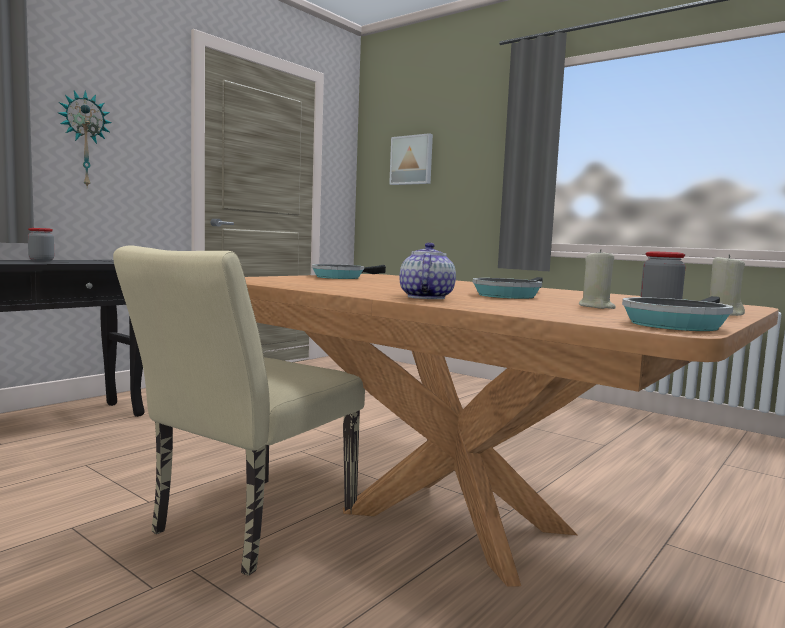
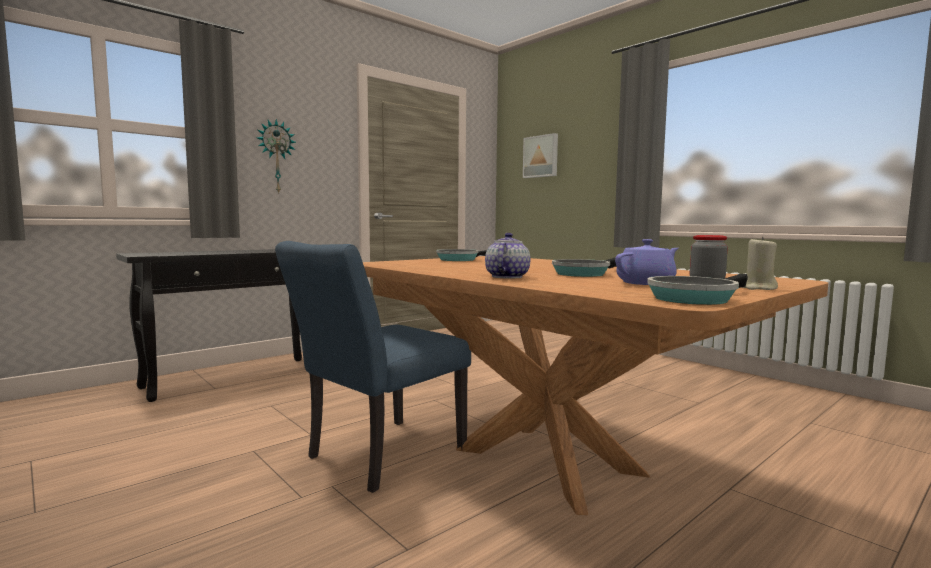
camera: 10 degrees right, 0 degrees up
(41, 261) = (243, 251): jar -> none
(245, 527) = (377, 456): beige chair -> blue chair
(596, 307) = (646, 283): beige candle -> purple teapot

